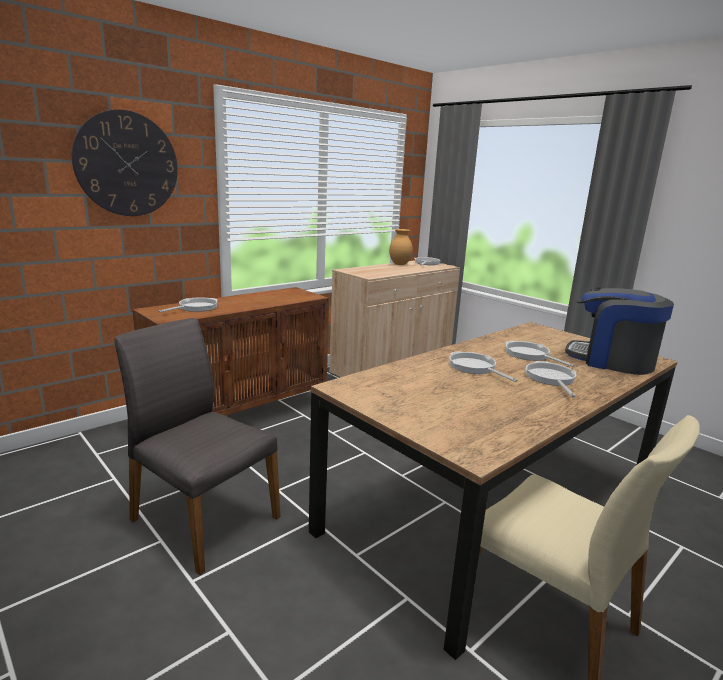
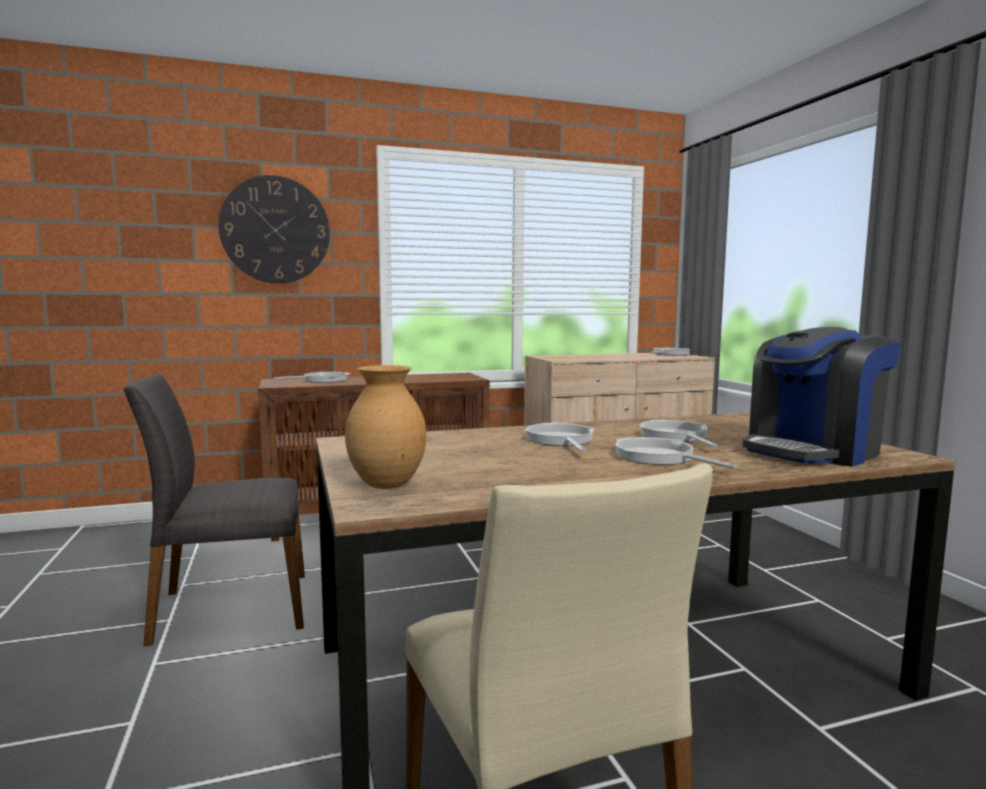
camera: 25 degrees right, 10 degrees down
(202, 518) = (230, 608): grey chair -> grey chair turned 75 degrees counterclockwise
(399, 264) = (627, 354): brown vase -> brown vase (386, 485)
(550, 379) = (658, 458): frying pan -> frying pan turned 60 degrees counterclockwise
(611, 361) = (812, 451): coffee machine -> coffee machine turned 90 degrees counterclockwise

